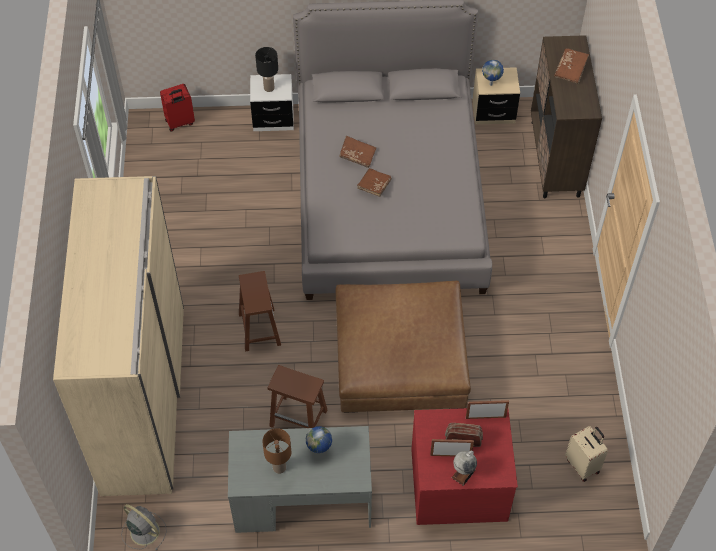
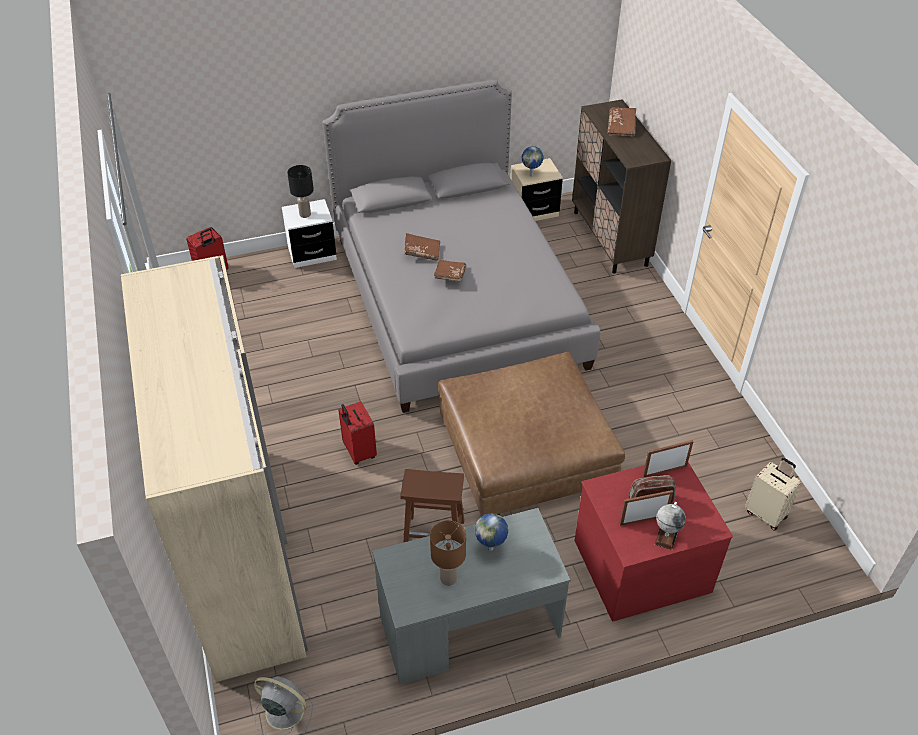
camera: 15 degrees left, 10 degrees down
(259, 328) = (358, 452): brown stool -> red suitcase

